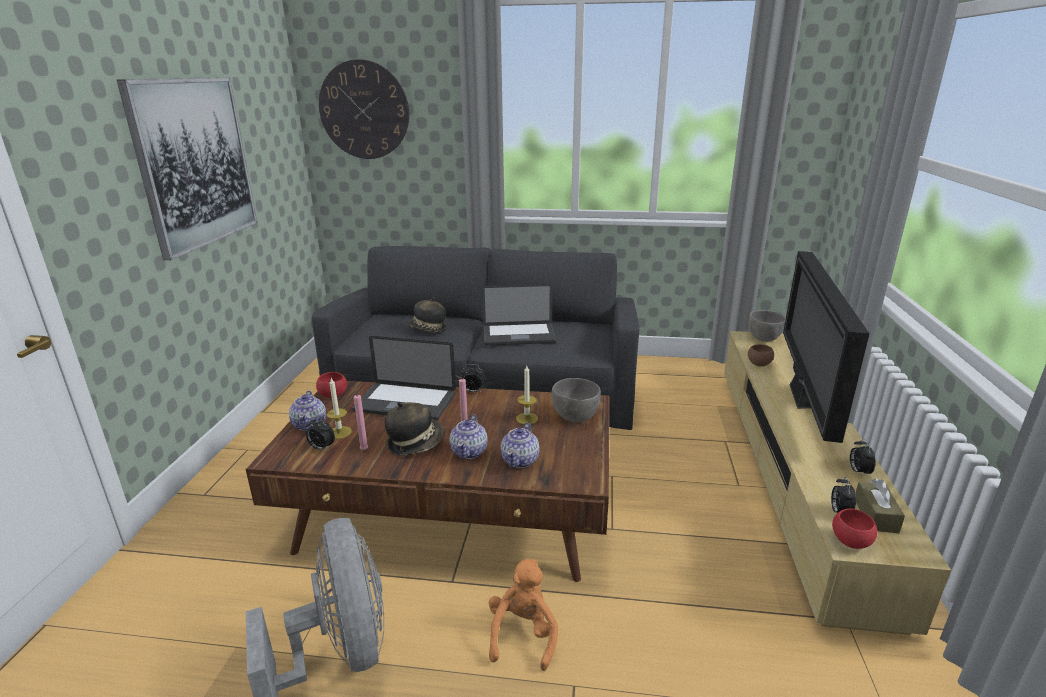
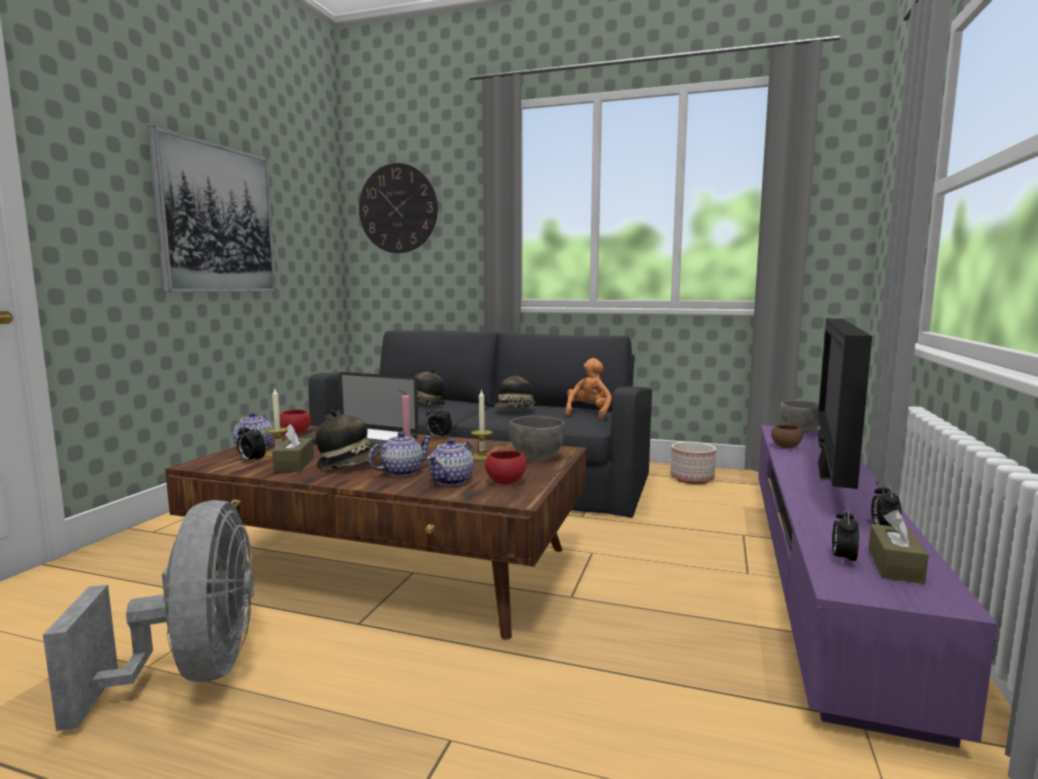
camera: 10 degrees right, 15 degrees down
(366, 450) = (294, 464): pink candle -> brown tissue box
(469, 451) = (401, 472): teapot -> teapot turned 150 degrees counterclockwise
(519, 336) = (516, 410): laptop -> hat
(523, 635) = (413, 681): orange plush toy -> orange plush toy (588, 413)
(667, 374) = (692, 478): none -> planter
(793, 474) = (823, 569): beige tv stand -> purple tv stand
(850, 541) = (849, 585): red bowl -> red bowl (506, 482)

